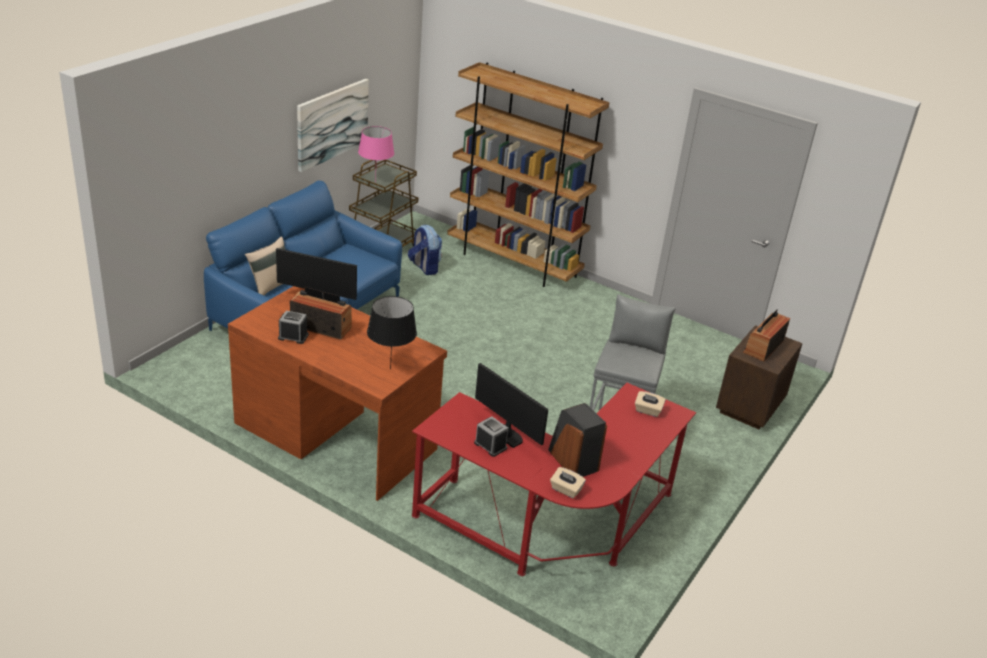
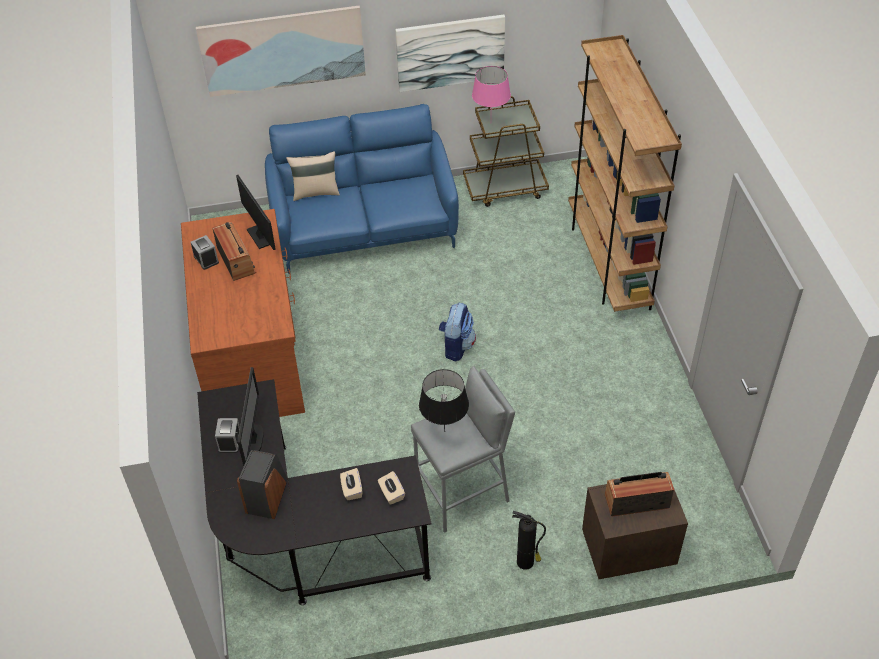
camera: 50 degrees right, 15 degrees up
(216, 144) = (283, 50): none -> picture
(390, 369) = (231, 329): black table lamp -> black table lamp (444, 432)
(424, 267) = (517, 226): backpack -> backpack (456, 346)
(553, 526) = (301, 537): red desk -> black desk
(566, 490) = (228, 517): beige tissue box -> beige tissue box (352, 490)
(708, 447) = (526, 562): none -> fire extinguisher

